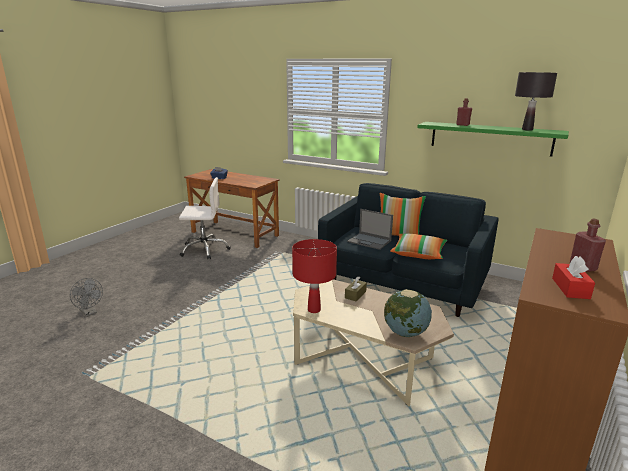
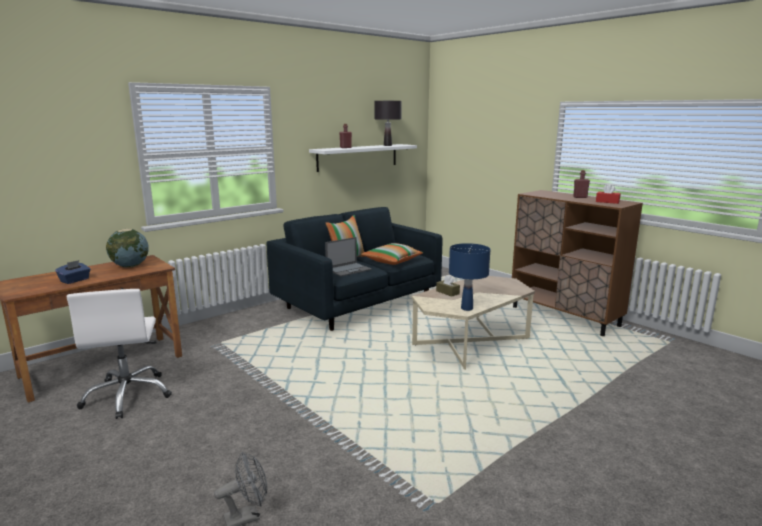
camera: 70 degrees left, 5 degrees down
(204, 249) = (128, 395): white office chair -> white office chair turned 150 degrees clockwise
(314, 310) = (467, 308): red table lamp -> blue table lamp
(405, 333) = (512, 288): globe -> globe (130, 266)
(490, 138) = (358, 157): green shelf -> white shelf

